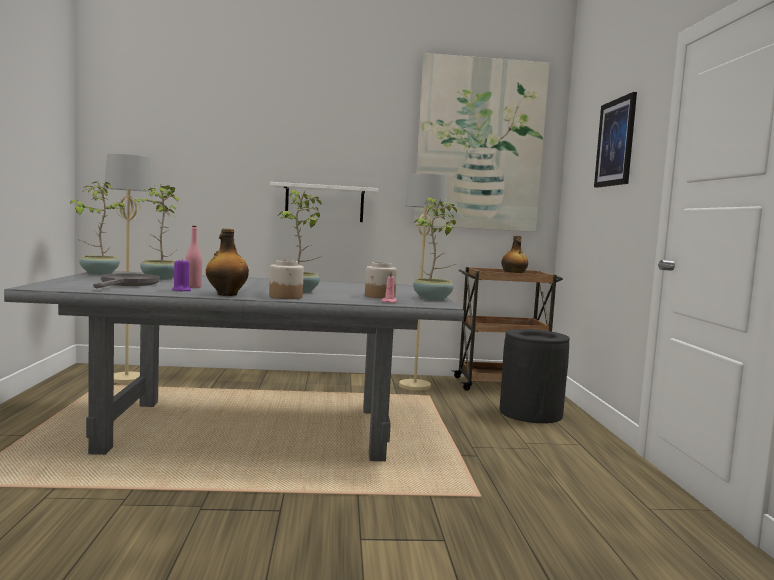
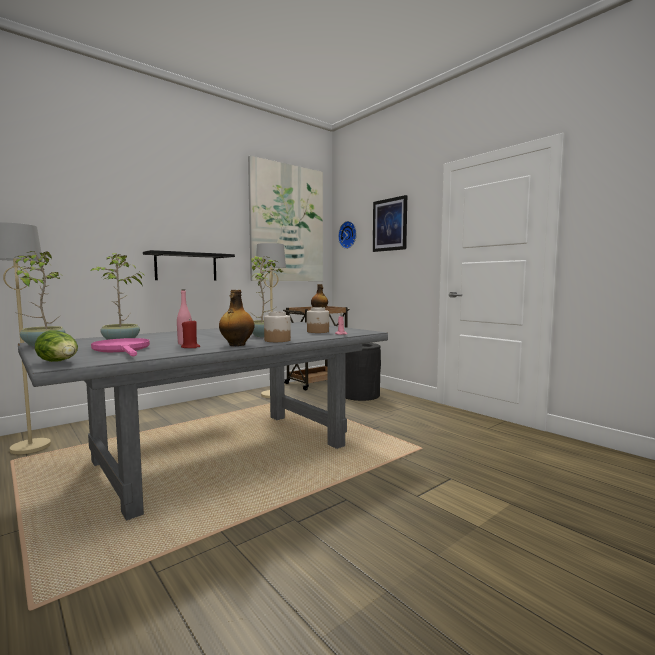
camera: 35 degrees left, 0 degrees up
(48, 285) = (60, 362): none -> lettuce
(127, 284) = (123, 350): grey frying pan -> pink frying pan
(181, 290) = (190, 347): purple candle -> red candle
(324, 203) = (186, 267): white shelf -> black shelf
(433, 299) = (347, 329): potted plant -> none
(576, 160) = (348, 235): none -> wall clock

